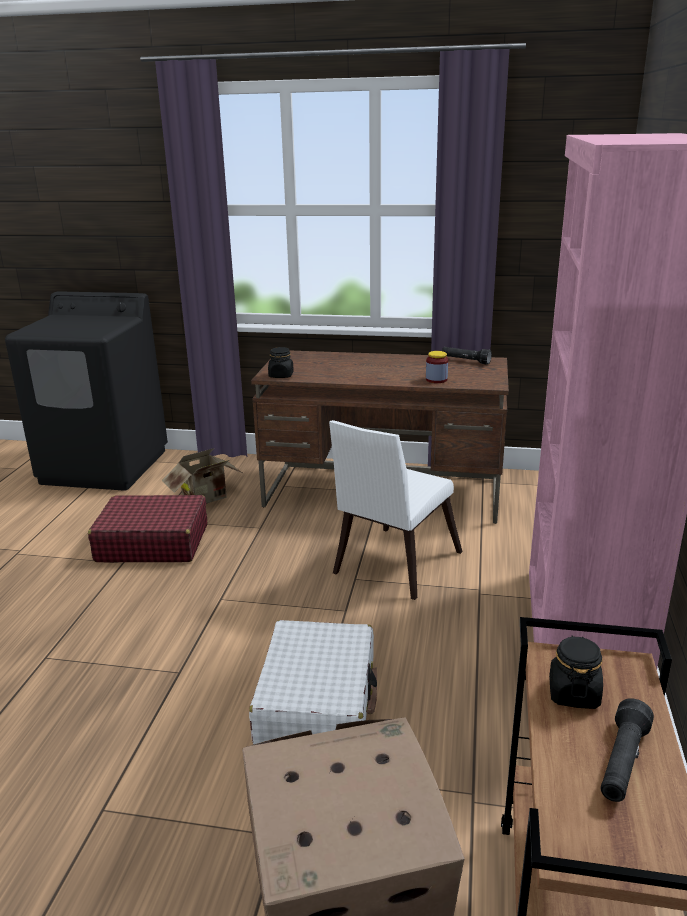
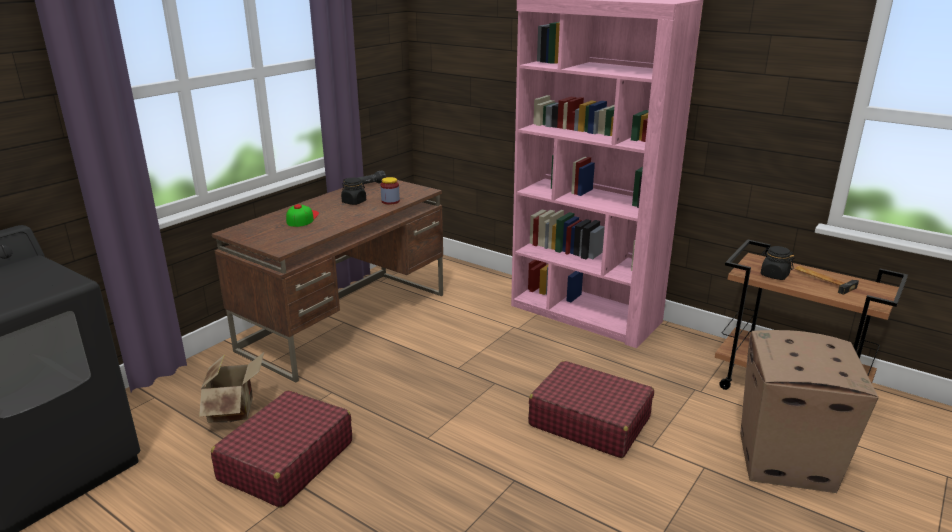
camera: 65 degrees left, 0 degrees up
(281, 375) = (290, 244): black jar -> black jar (354, 202)
(317, 701) = (589, 421): white suitcase -> red suitcase
(346, 363) = (302, 218): none -> cap
(392, 566) = (456, 348): white chair -> none
(622, 763) = (823, 280): black flashlight -> hammer

